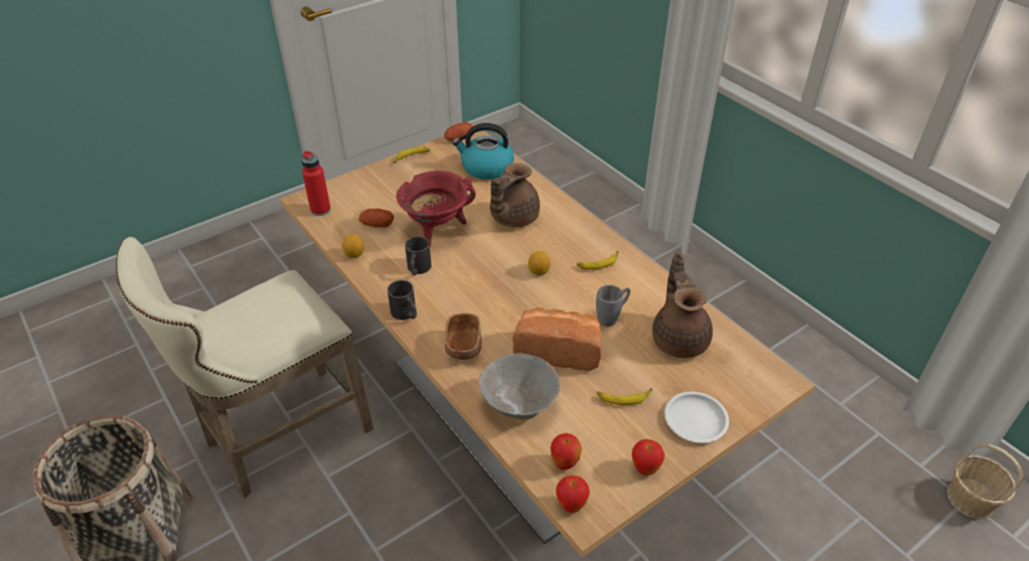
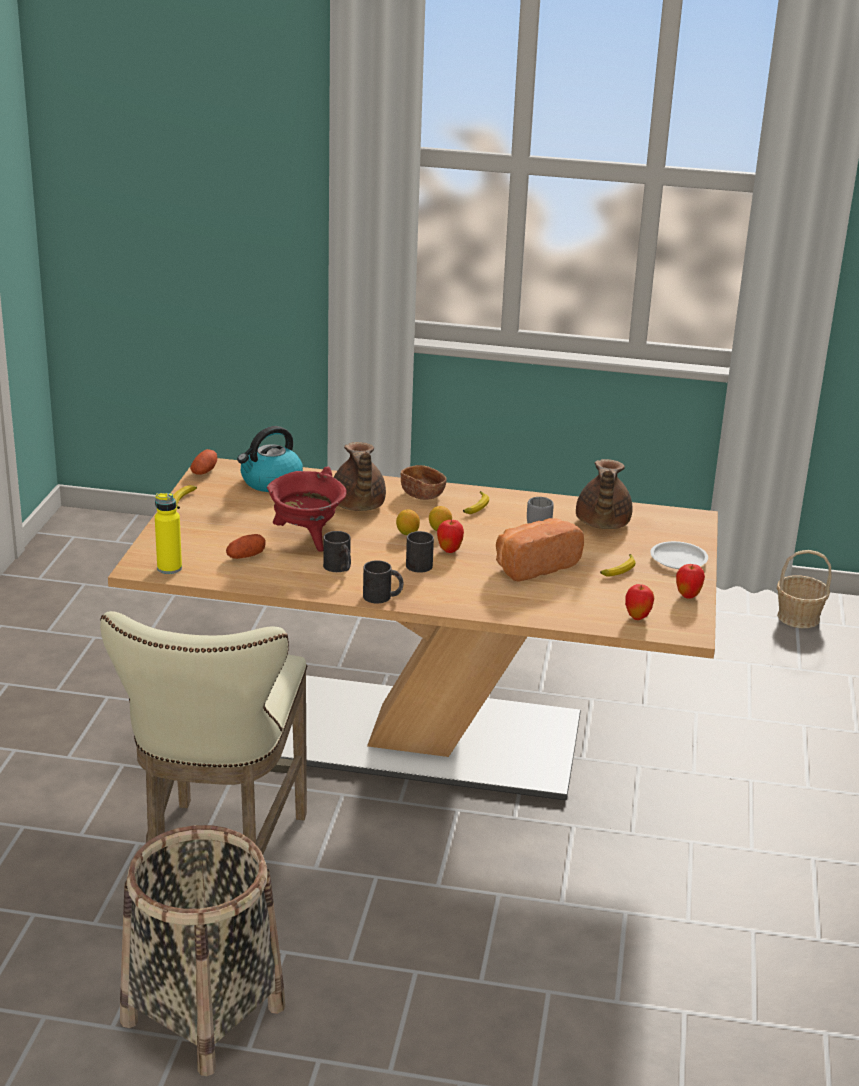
camera: 45 degrees left, 15 degrees down
(320, 210) = (169, 568): red bottle -> yellow bottle
(354, 254) = (264, 582): lemon -> lemon (407, 533)
(463, 347) = (464, 595): brown bowl -> brown bowl (422, 494)
(475, 295) = (416, 563): none -> black mug
(520, 405) = (559, 605): grey bowl -> none
(571, 505) = (675, 633): apple -> apple (449, 550)
(679, 338) = (601, 524): brown teapot -> brown teapot turned 120 degrees counterclockwise

